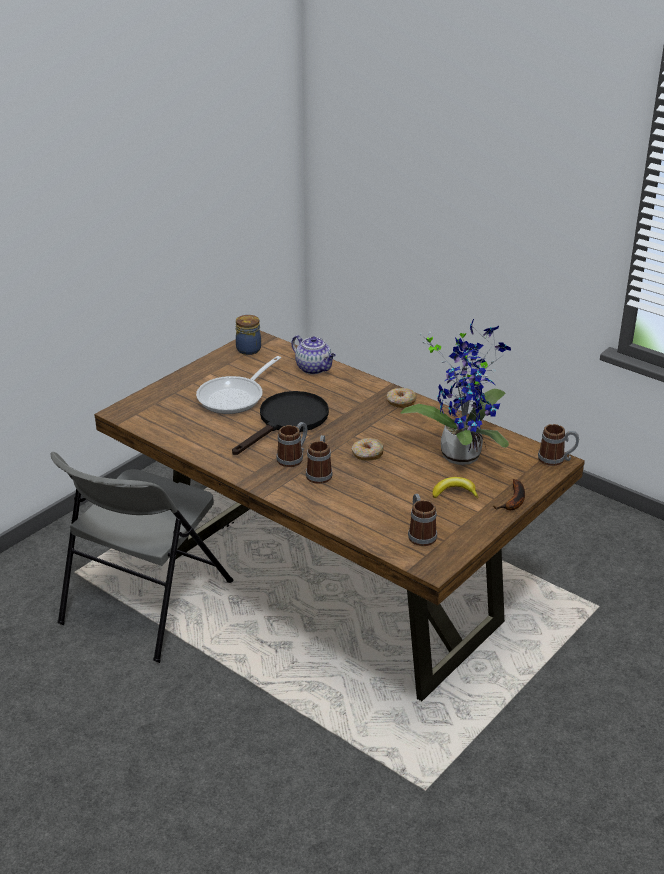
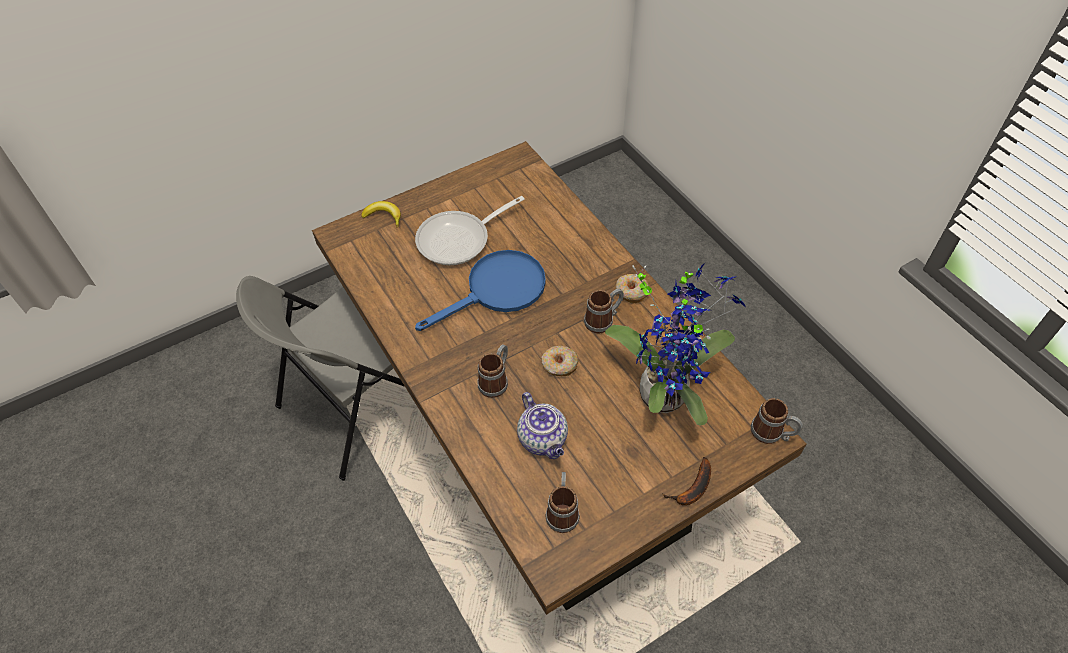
camera: 20 degrees right, 20 degrees up
(248, 349) = (504, 171): jar -> none
(287, 421) = (497, 291): black frying pan -> blue frying pan
(293, 458) = (478, 349): mug -> mug (603, 320)
(314, 368) = (560, 216): teapot -> teapot (543, 440)
(454, 493) = (629, 455): banana -> banana (384, 216)

